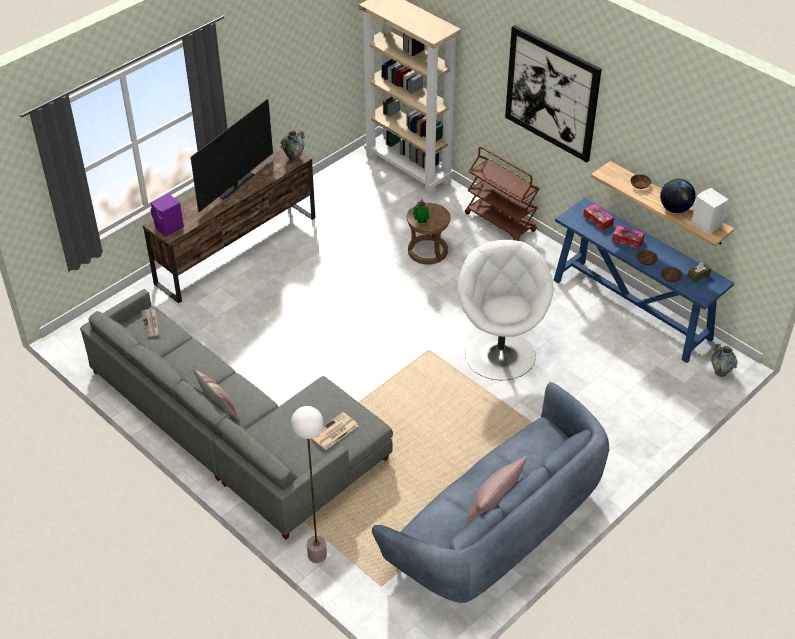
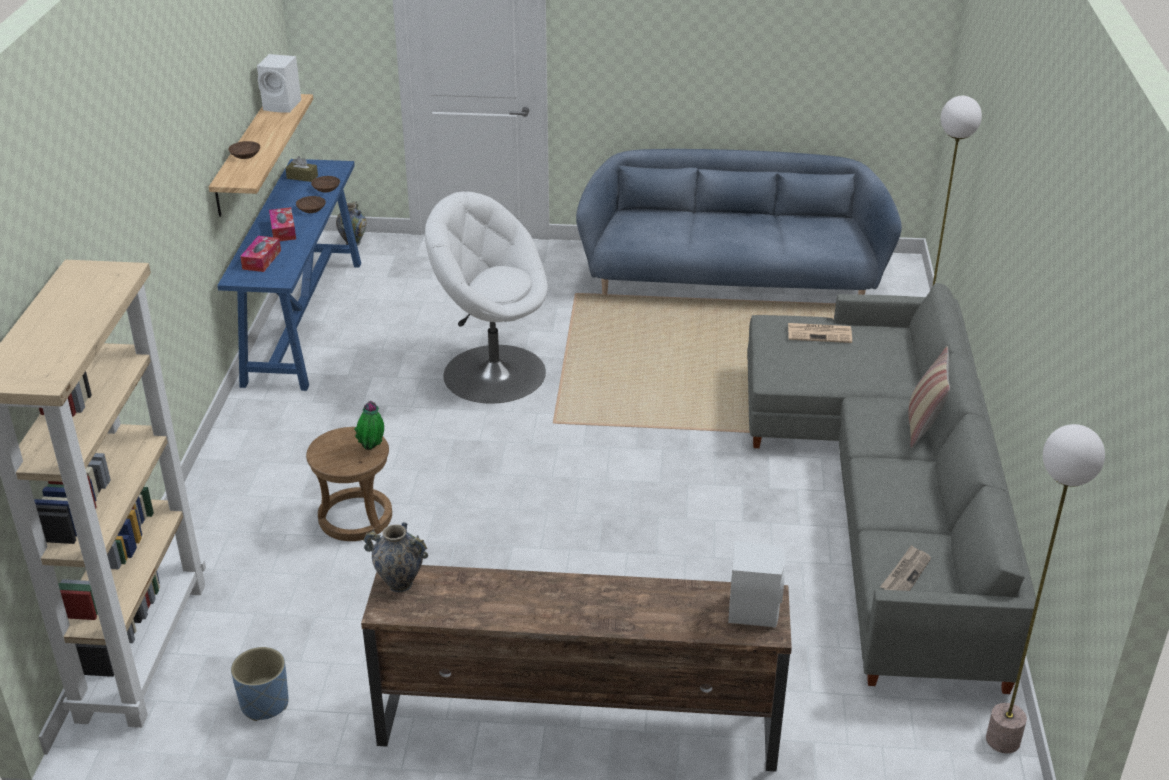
camera: 130 degrees left, 10 degrees down
(82, 352) = (1003, 740): none -> floor lamp
(169, 228) = (753, 609): purple speaker -> white speaker
(236, 185) = (555, 605): television -> none
(343, 185) = (265, 703): none -> blue planter
(494, 502) = (749, 220): pink pillow -> none
(500, 354) = (493, 372): white armchair -> white armchair turned 75 degrees clockwise
(501, 222) = (214, 483): brown cart -> none
(552, 93) = (154, 183): picture -> none
(675, 208) = (272, 126): globe -> none

